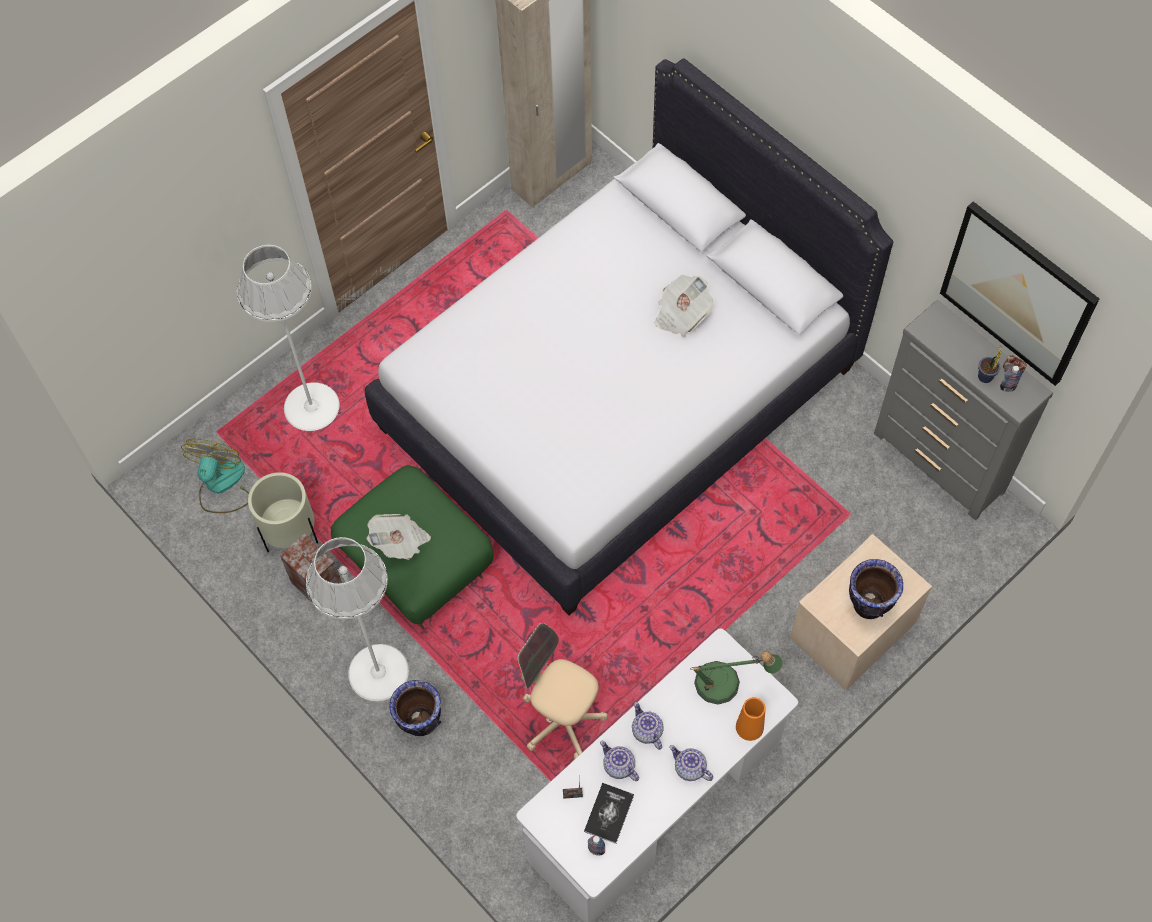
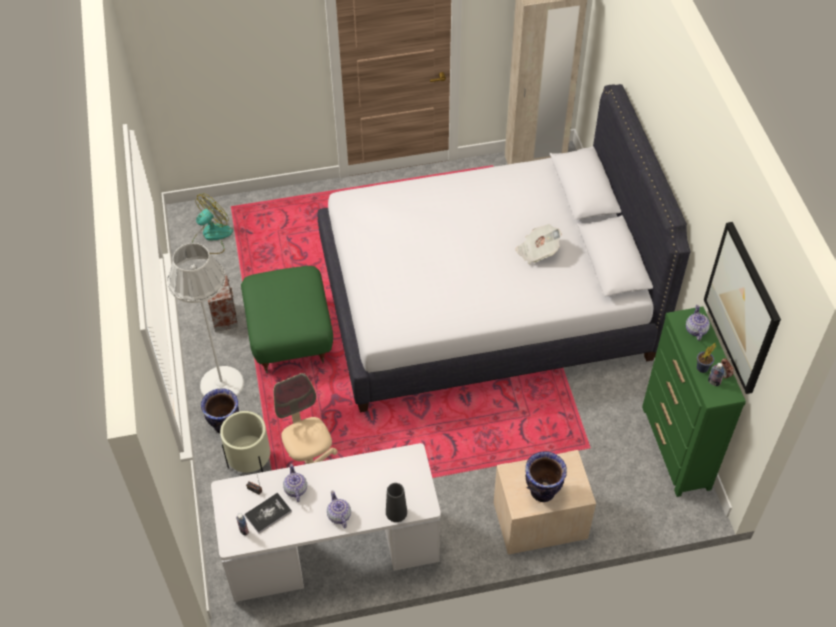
camera: 30 degrees right, 10 degrees down
(291, 534) = (230, 282): beige planter -> beige planter (251, 464)
(311, 406) = (295, 219): white floor lamp -> none
(400, 542) = (275, 304): newspaper -> none
(647, 731) = (328, 479): teapot -> teapot (695, 330)
(725, 684) = (400, 478): table lamp -> none
(749, 727) = (396, 512): orange vase -> black vase
(939, 463) = (676, 448): grey dresser -> green dresser

